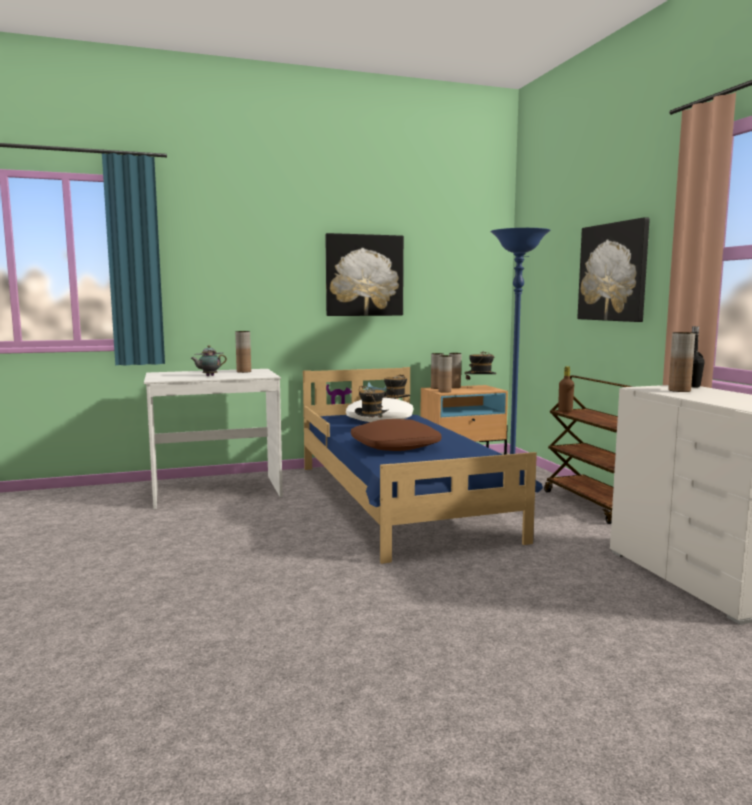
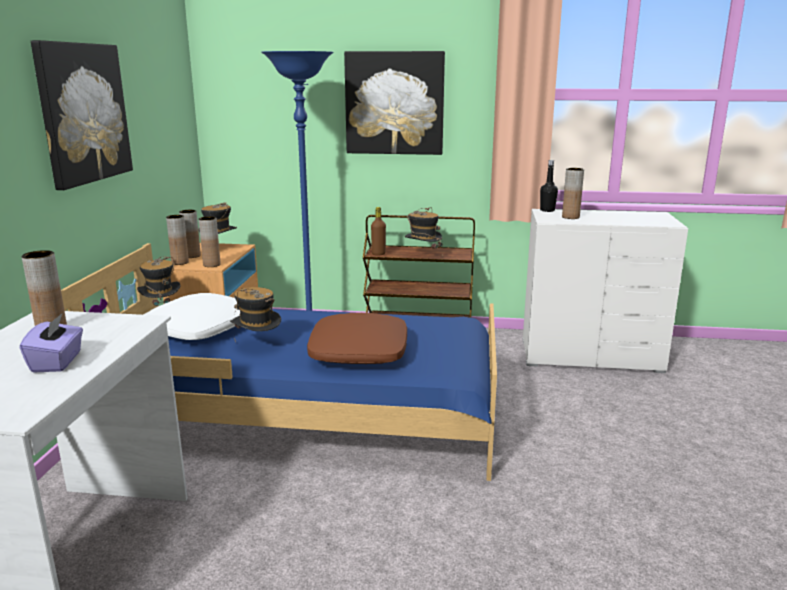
camera: 65 degrees left, 10 degrees up
(208, 376) = (57, 362): teapot -> purple tissue box
(591, 419) = (423, 256): none -> hat

